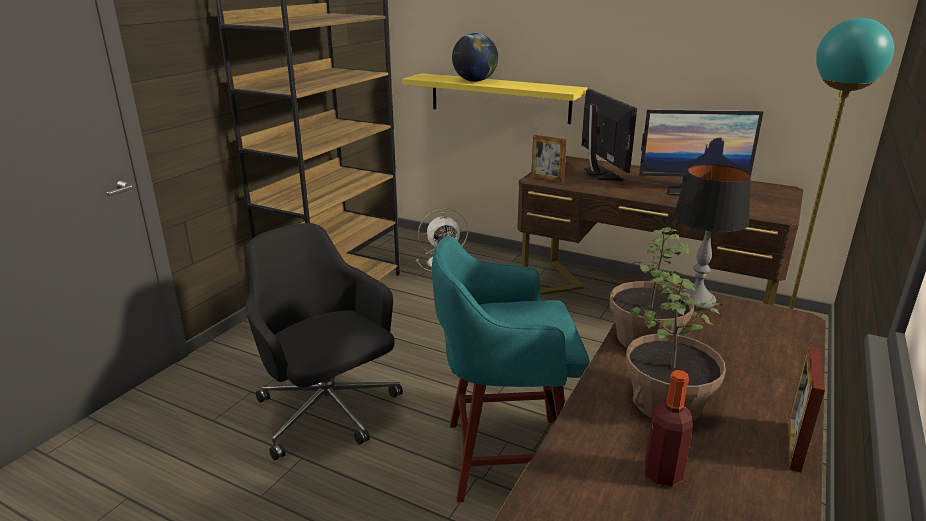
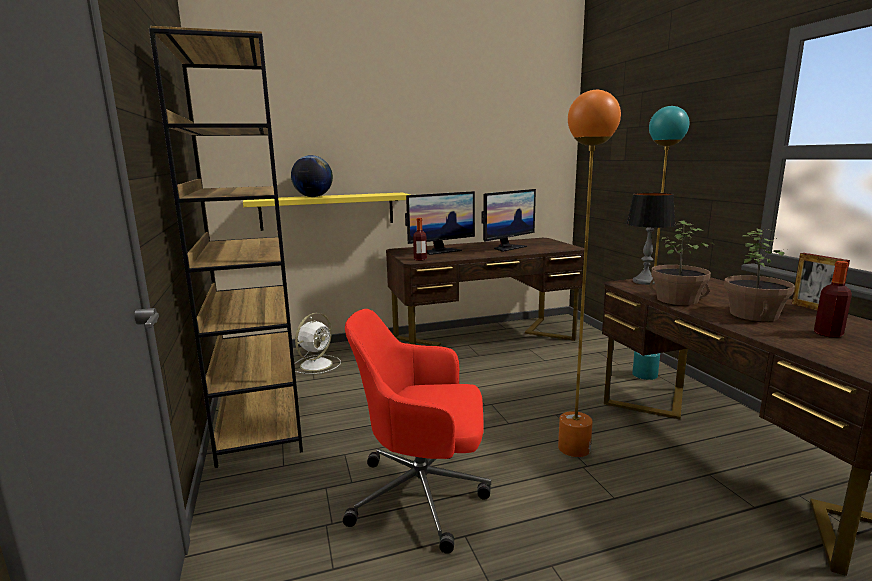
camera: 45 degrees left, 10 degrees down
(329, 412) = (423, 495): black office chair -> red office chair
(503, 457) = (573, 448): turquoise stool -> orange floor lamp
(547, 179) = (420, 259): picture frame -> bottle
(599, 174) = (441, 251): monitor -> monitor turned 120 degrees clockwise

